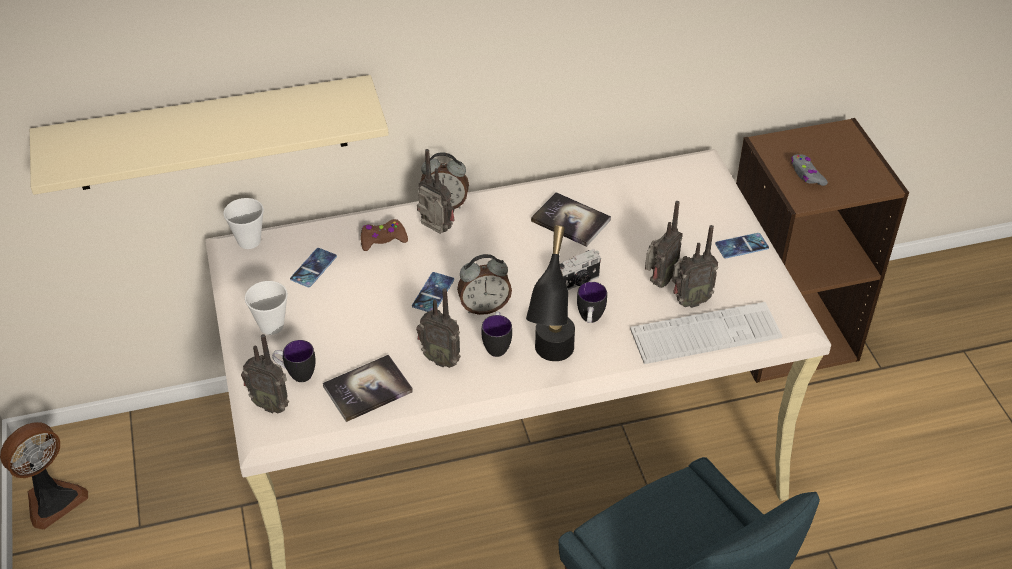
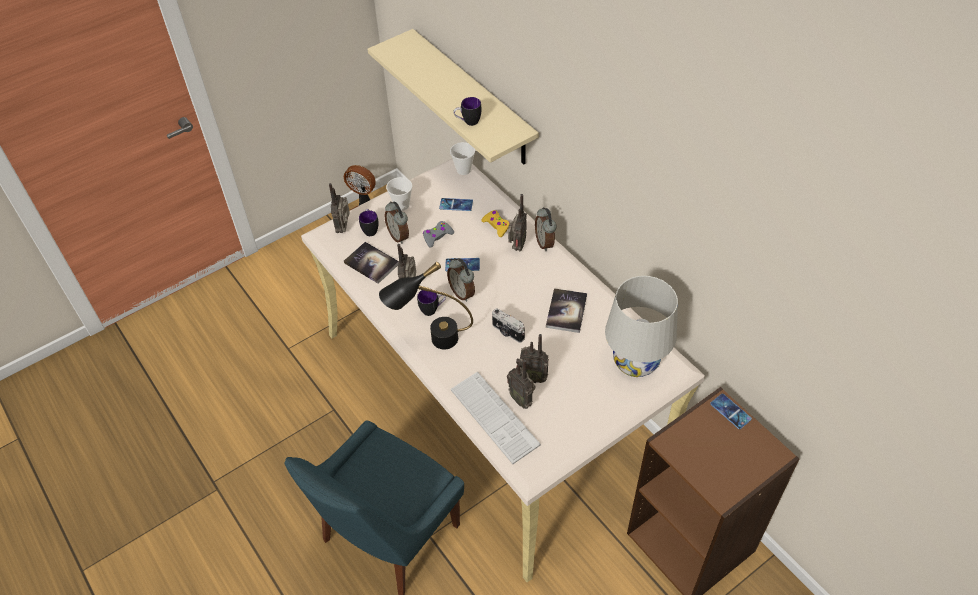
camera: 70 degrees right, 5 degrees up
(333, 344) = (399, 236): none -> alarm clock
(383, 239) = (496, 226): brown game controller -> yellow game controller
(590, 320) = (476, 350): mug -> mug (468, 122)
(678, 190) = (635, 363): none -> white table lamp
(741, 246) = (596, 417): phone -> phone (730, 411)
(807, 174) = (701, 439): grey game controller -> grey game controller (437, 236)

